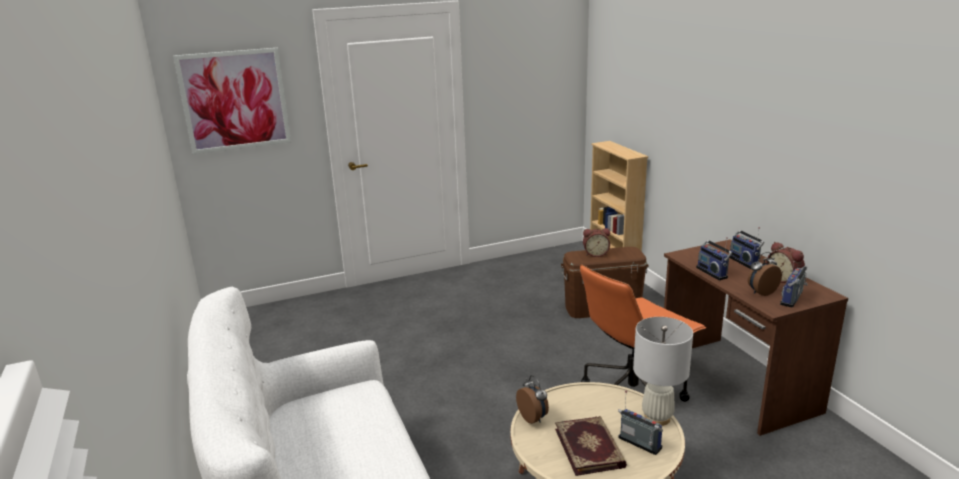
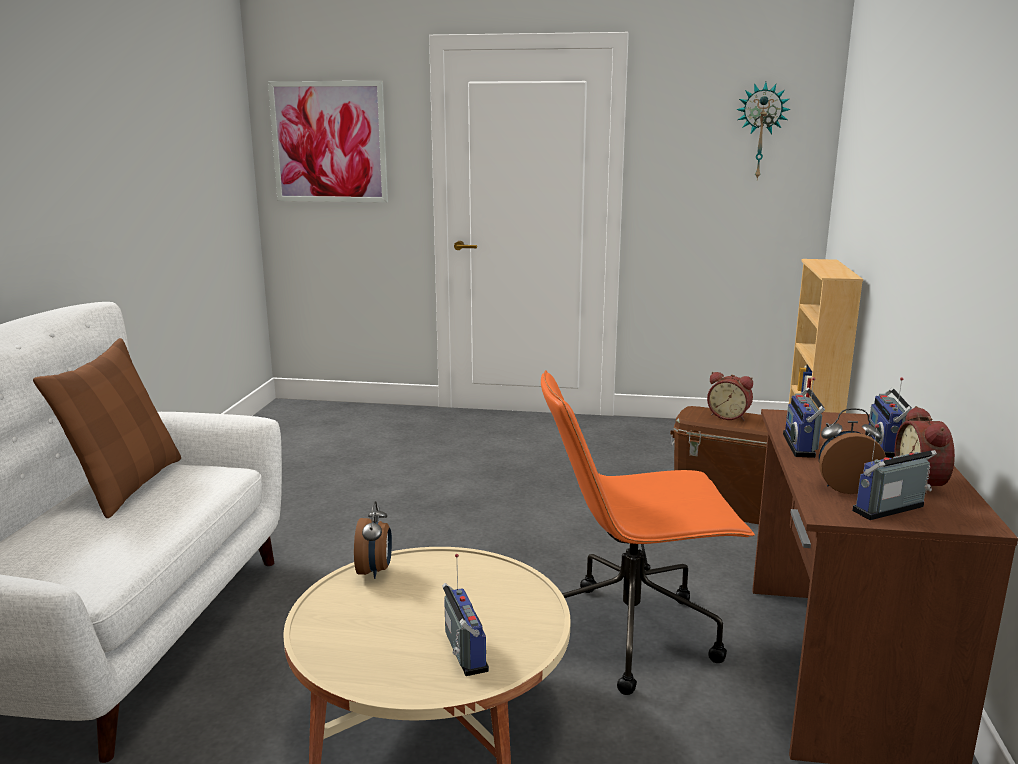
camera: 30 degrees right, 5 degrees down
(311, 423) = (126, 486): none -> brown pillow
(544, 61) = (760, 131): none -> wall clock
(590, 447) = (393, 631): book -> none
(657, 417) = (537, 631): white table lamp -> none

